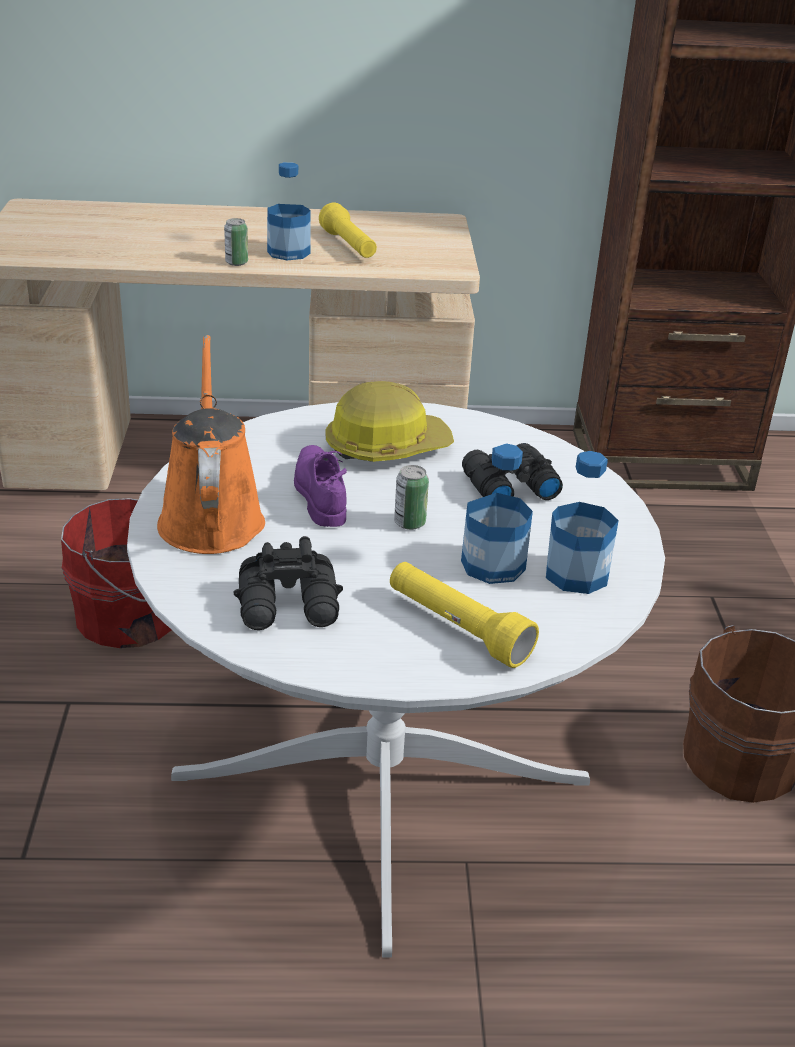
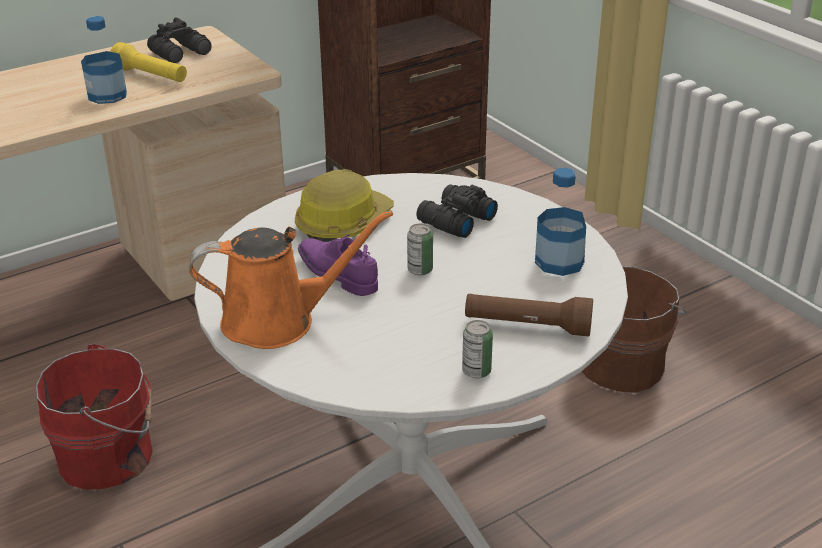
camera: 30 degrees left, 0 degrees up
(211, 517) = (278, 321): orange watering can -> orange watering can turned 120 degrees clockwise
(236, 262) = (74, 117): can -> can (476, 371)
(290, 606) = (407, 358): black binoculars -> black binoculars (182, 53)
(457, 628) = (527, 326): yellow flashlight -> brown flashlight
(493, 565) = (503, 276): bottle -> none

